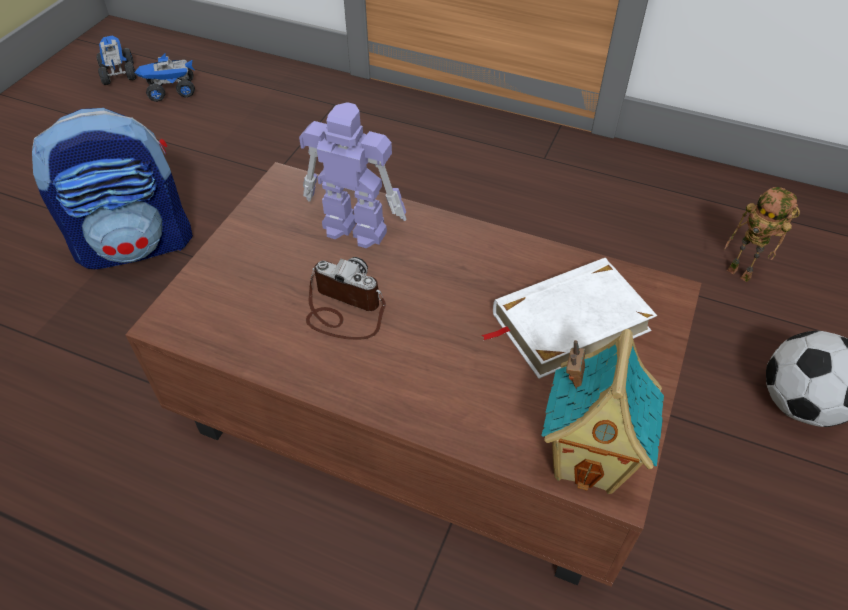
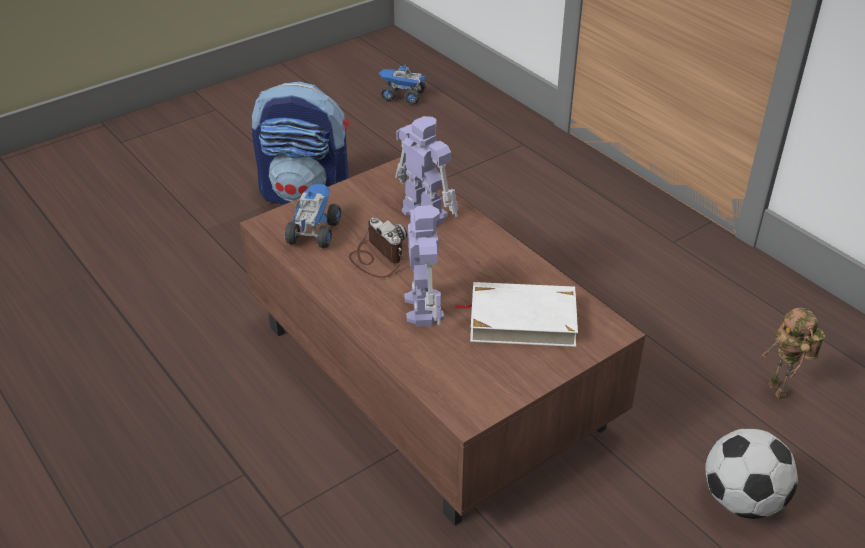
camera: 30 degrees right, 10 degrees down
(118, 73) = (372, 71): toy truck -> toy truck (313, 232)
(449, 355) = (423, 306): none -> toy robot
(588, 460) = (462, 395): toy house -> none

